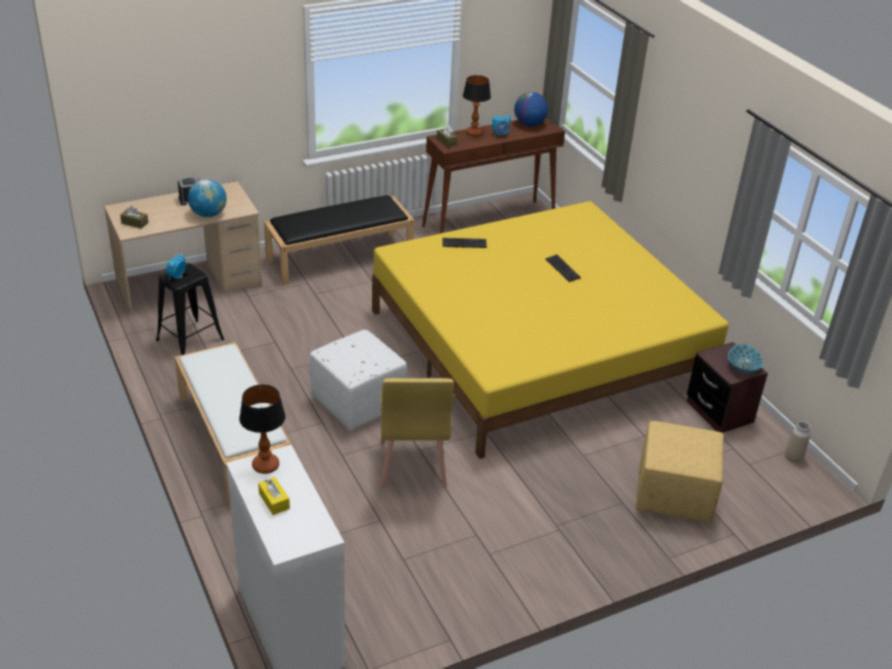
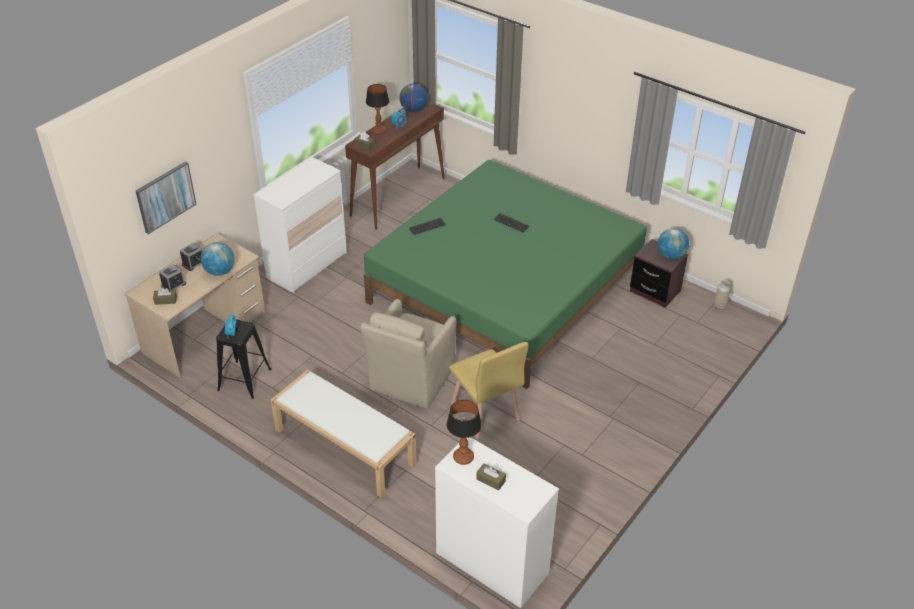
camera: 25 degrees left, 5 degrees up
(154, 212) = (173, 285): none -> alarm clock
(175, 114) = (165, 196): none -> picture
(274, 501) = (491, 480): yellow tissue box -> brown tissue box
(340, 257) = (307, 266): black bench -> white dresser
(357, 402) = (410, 380): white ottoman -> beige armchair
(538, 347) = (505, 287): yellow bed -> green bed
(673, 496) = (666, 364): yellow ottoman -> none
(743, 367) = (671, 255): bowl -> globe

